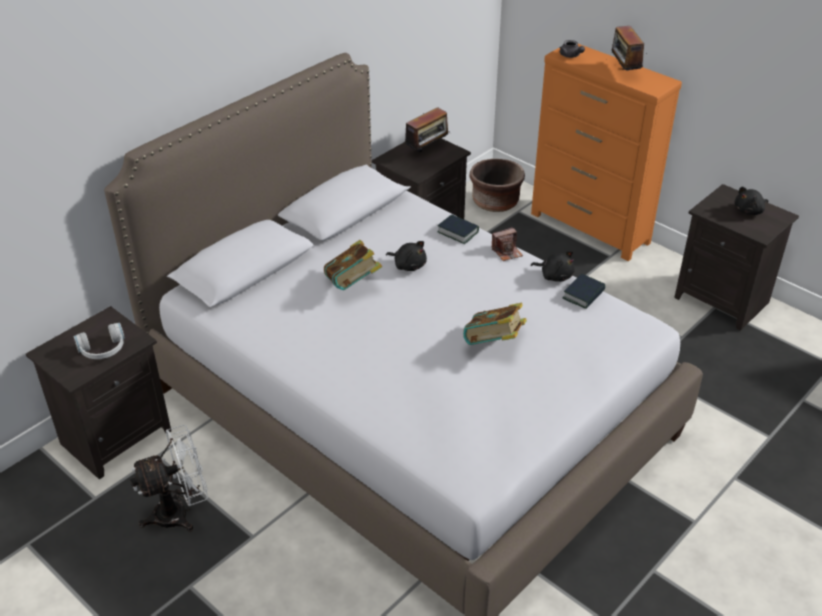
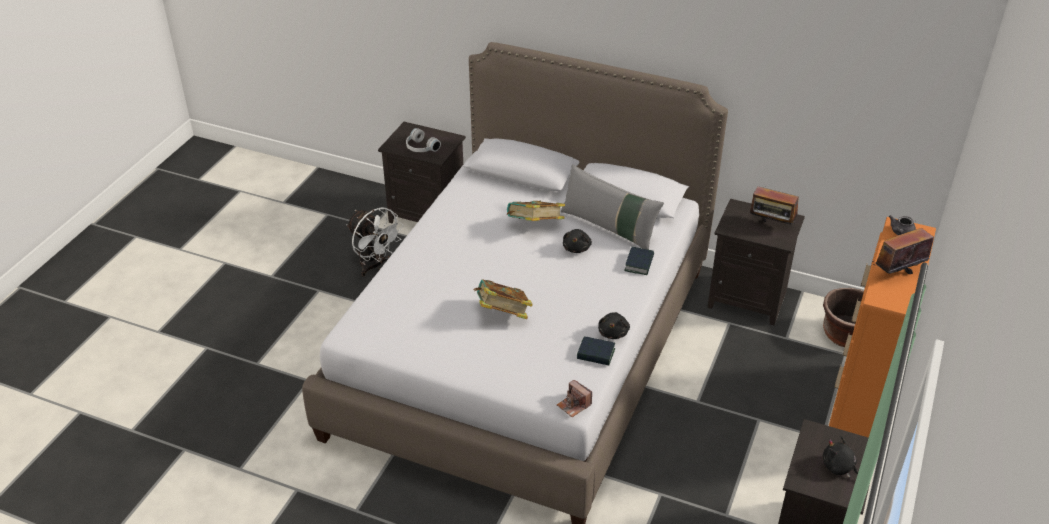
camera: 70 degrees right, 0 degrees up
(387, 235) = (609, 227): none -> grey pillow
(507, 252) = (629, 297): camera -> camera (574, 405)

